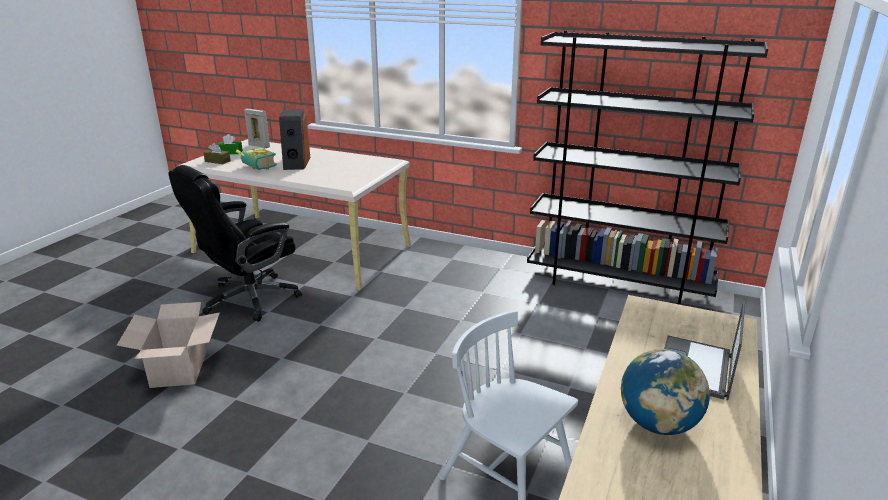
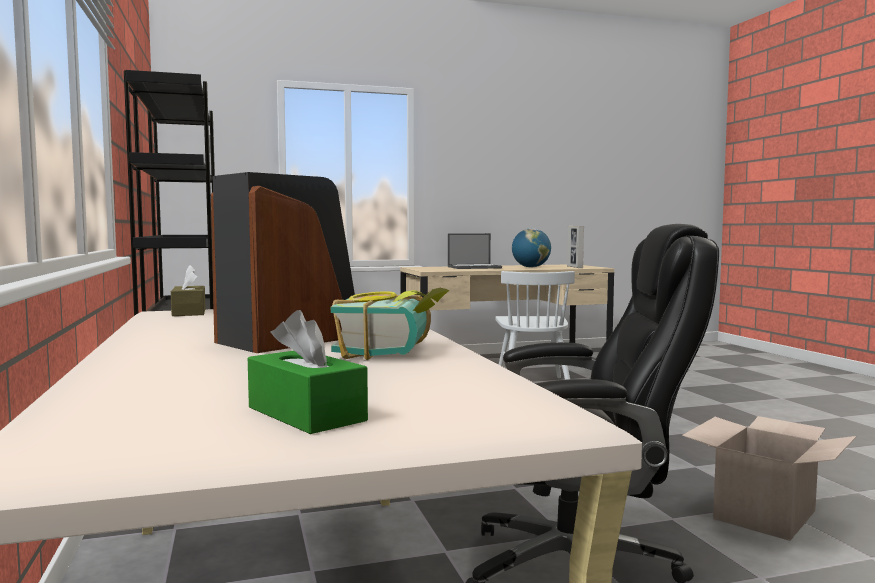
camera: 130 degrees left, 20 degrees down
(217, 161) = (444, 391): brown tissue box -> brown tissue box (189, 312)
(259, 146) = (130, 410): picture frame -> picture frame (575, 267)

